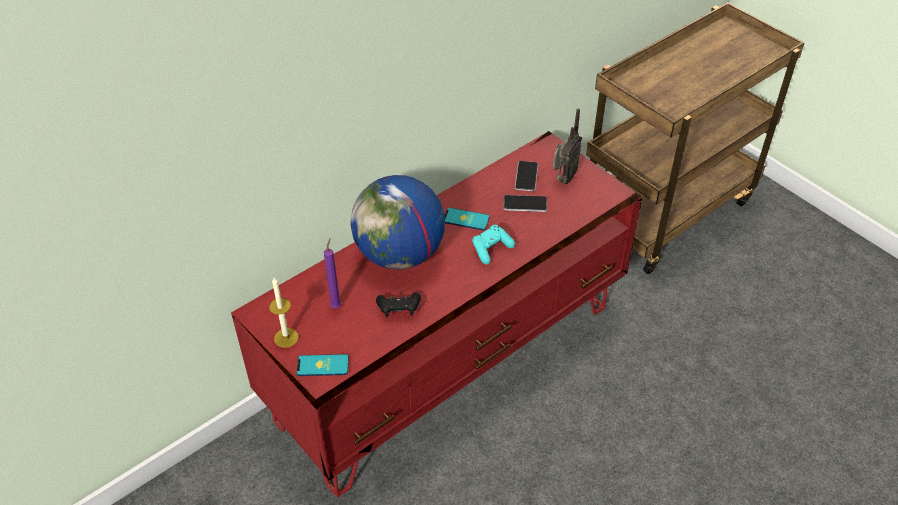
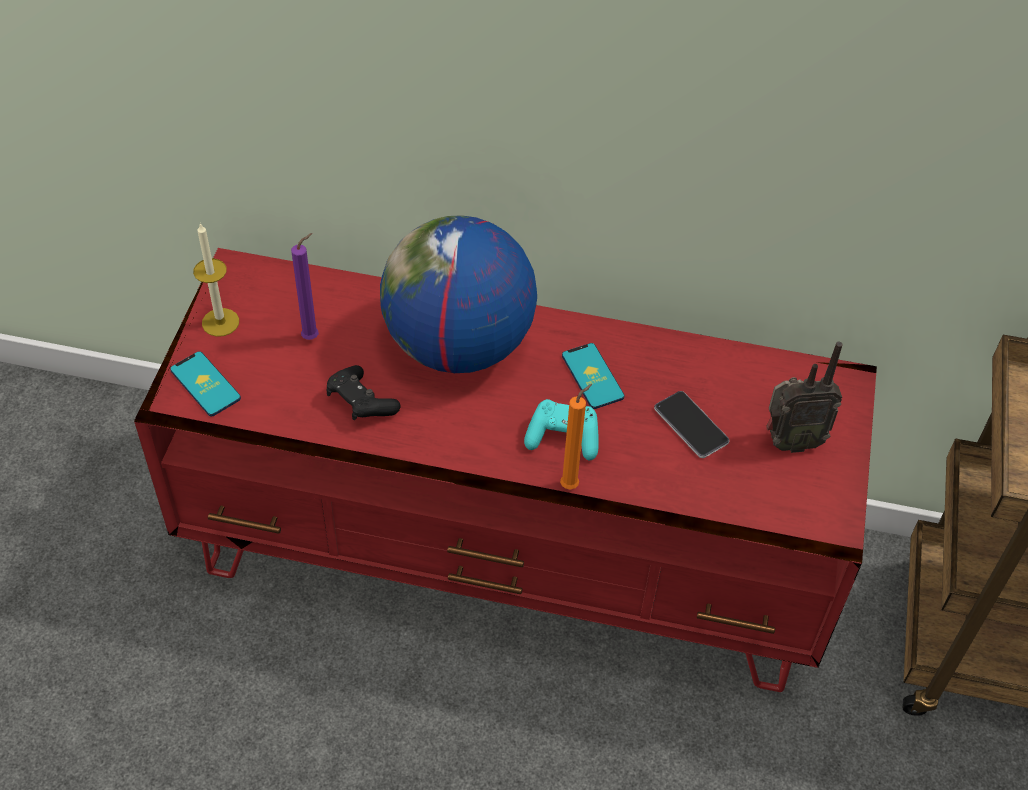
camera: 50 degrees right, 5 degrees up
(520, 261) = (571, 484): none -> orange candle
(526, 176) = (748, 395): phone -> none

